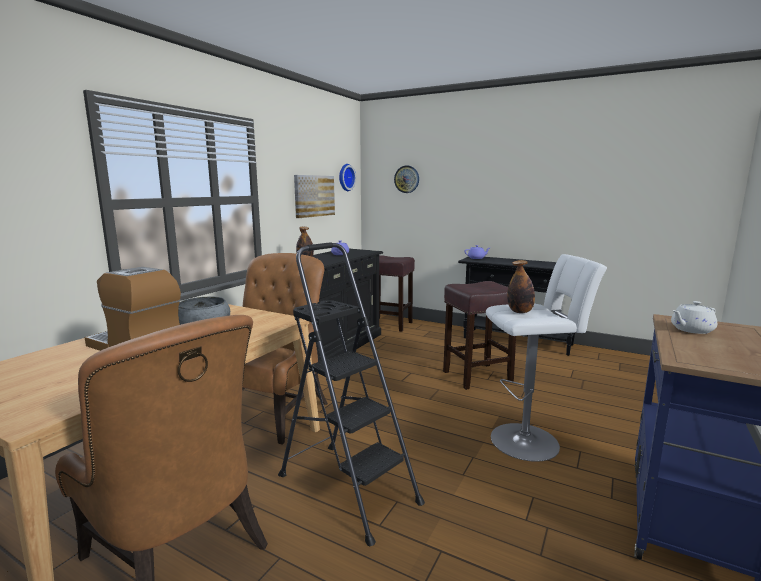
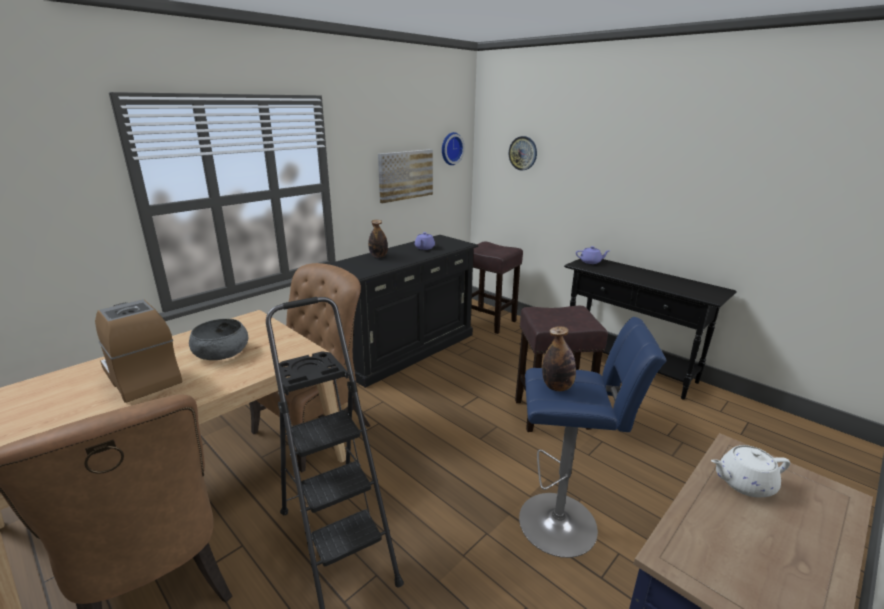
camera: 15 degrees right, 10 degrees up
(529, 440) = (564, 523): white stool -> blue stool

